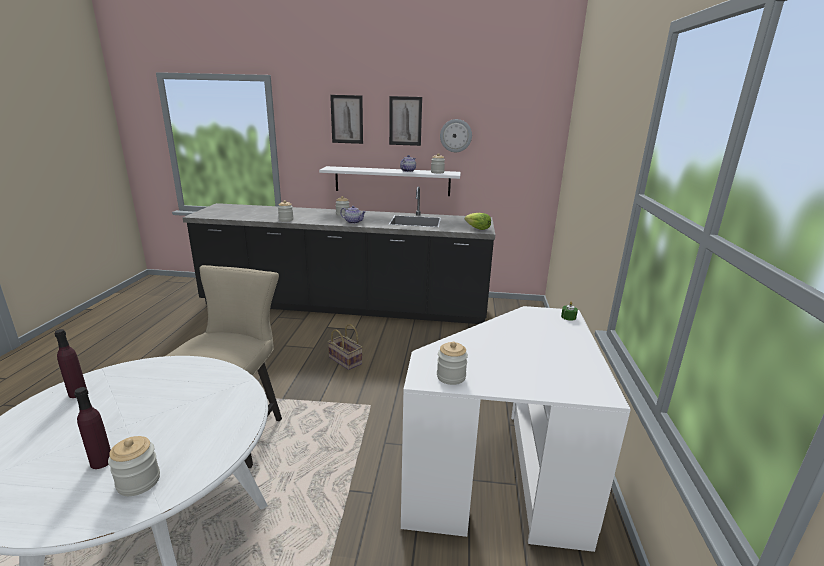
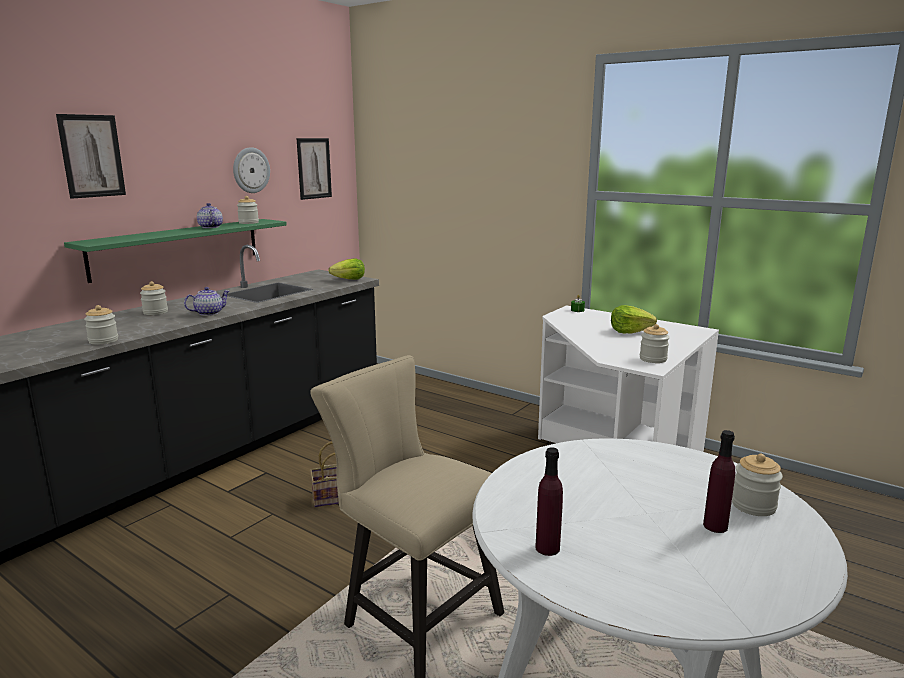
camera: 60 degrees left, 5 degrees down
(392, 181) = (178, 248): white shelf -> green shelf
(405, 121) = (184, 154): picture -> picture (314, 168)
(532, 352) = (629, 331): none -> lettuce

